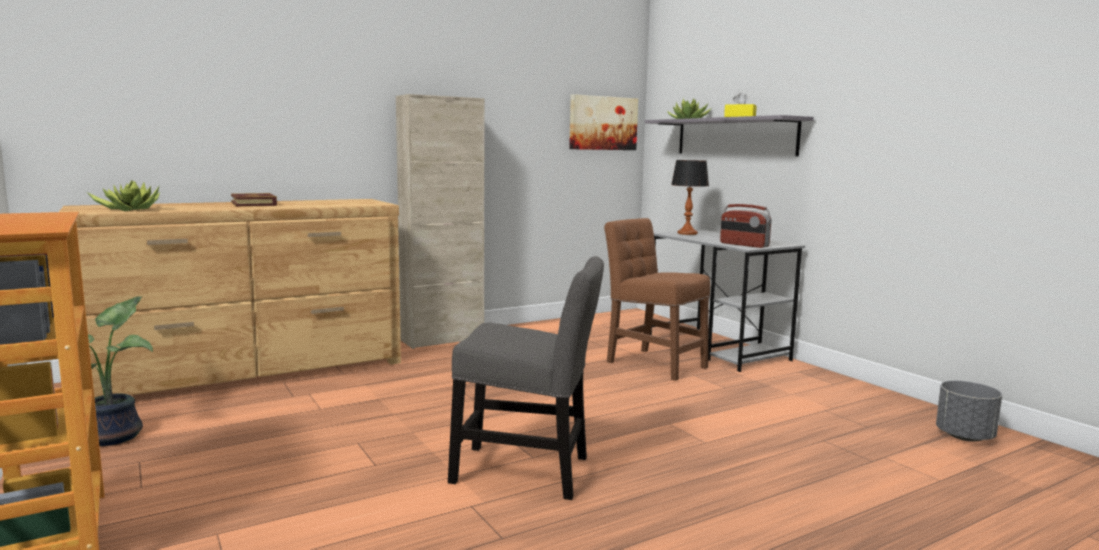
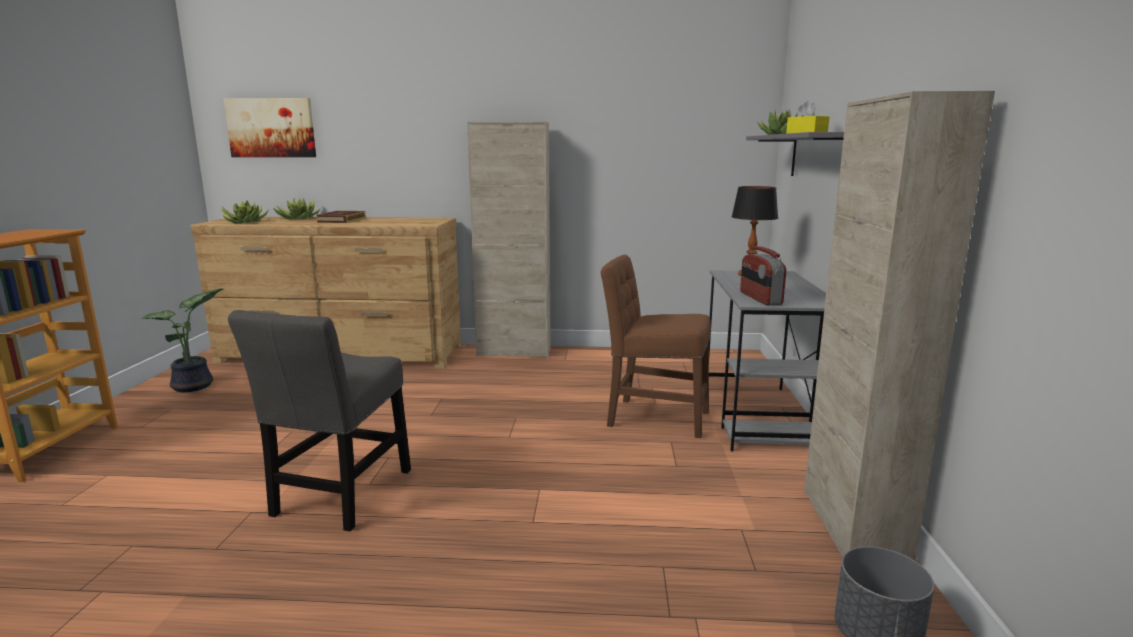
camera: 35 degrees right, 5 degrees up
(179, 204) = (297, 218): none -> potted plant
(528, 471) = (340, 496): grey chair -> grey chair turned 60 degrees clockwise
(603, 123) = (716, 140): picture -> picture (271, 128)
(652, 363) = (652, 417): brown chair -> brown chair turned 60 degrees counterclockwise
(870, 393) = (852, 526): none -> beige cabinet

